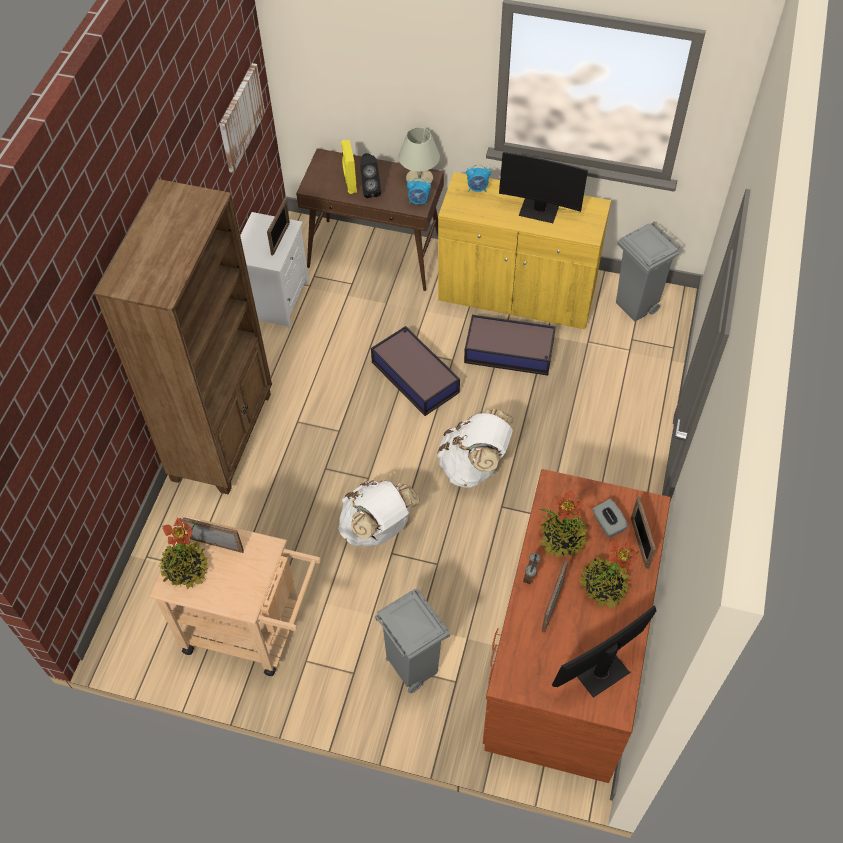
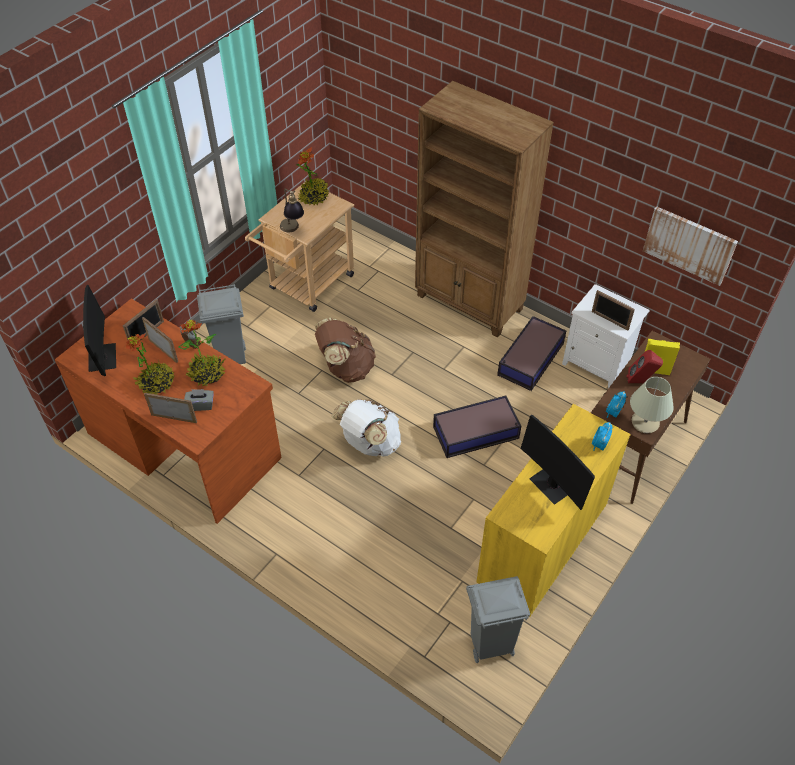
camera: 110 degrees right, 5 degrees down
(216, 544) = (323, 213): picture frame -> picture frame (147, 334)
(266, 566) = (292, 231): none -> table lamp
(370, 190) = (640, 381): black speaker -> red speaker
(377, 528) = (346, 368): white backpack -> brown backpack
(510, 352) = (475, 511): storage box -> storage box (530, 359)
(539, 210) = (552, 484): monitor -> monitor turned 75 degrees counterclockwise

